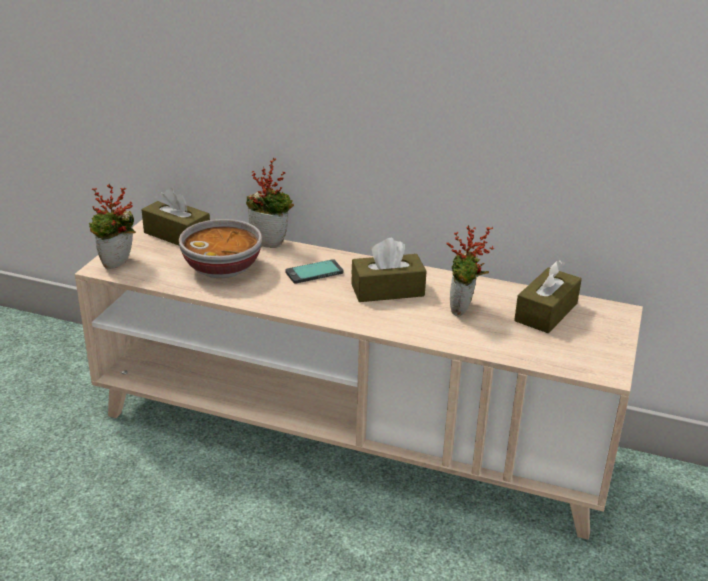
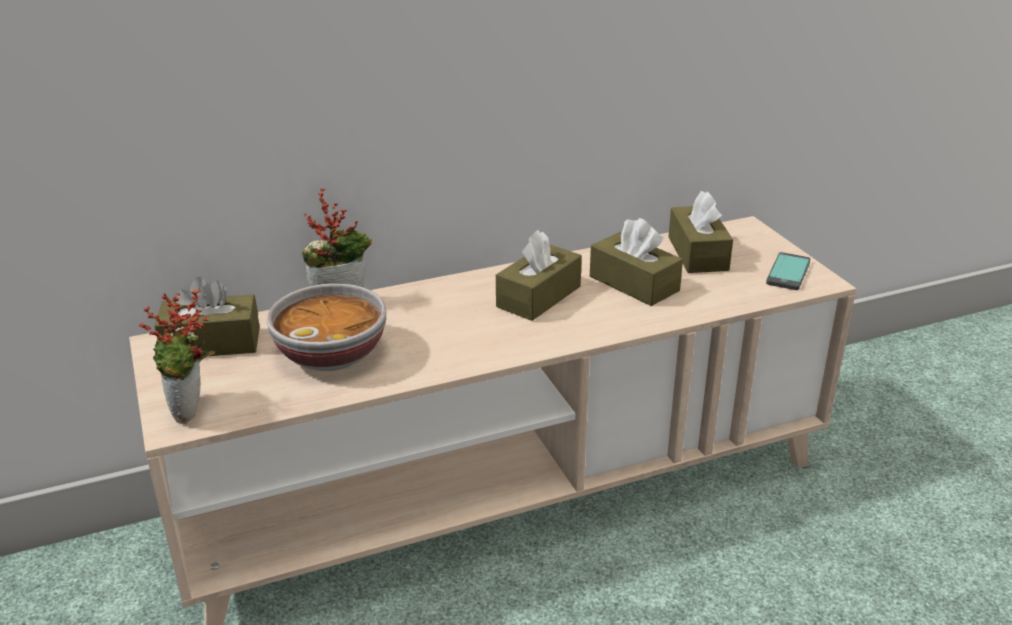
camera: 40 degrees left, 0 degrees up
(314, 273) = (440, 313): phone -> phone (788, 272)
(463, 310) = (634, 283): potted plant -> brown tissue box

